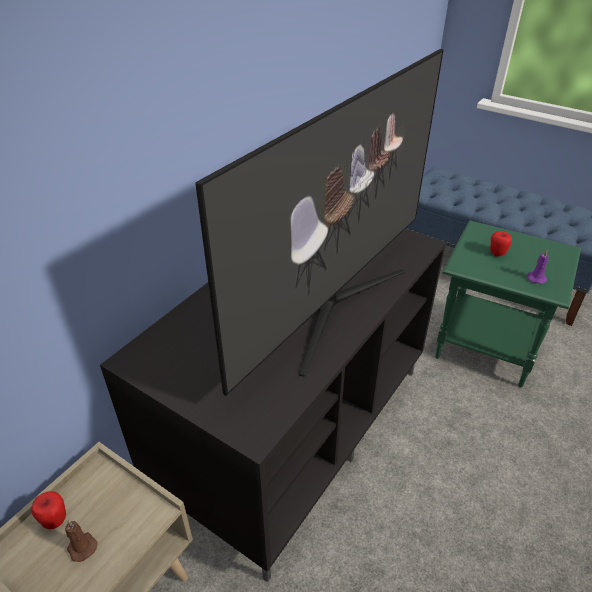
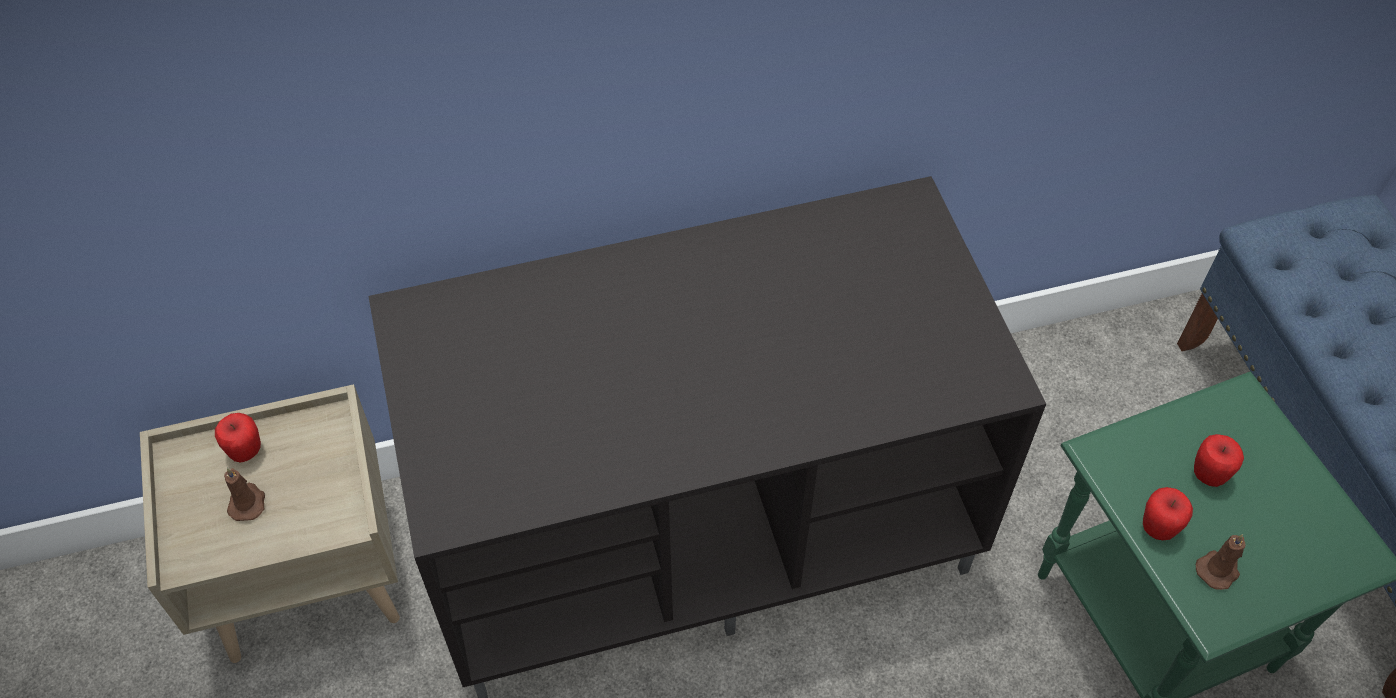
camera: 40 degrees right, 15 degrees up
(332, 306) = (726, 401): television -> none
(504, 277) = (1158, 528): none -> apple
(536, 278) = (1218, 569): purple candle -> brown candle

